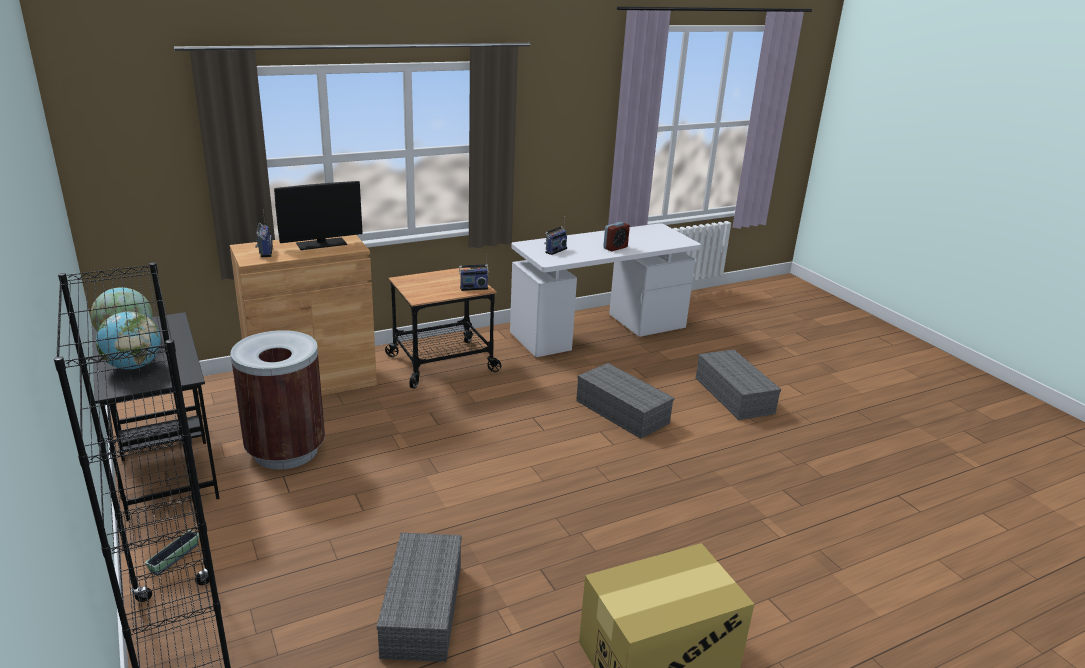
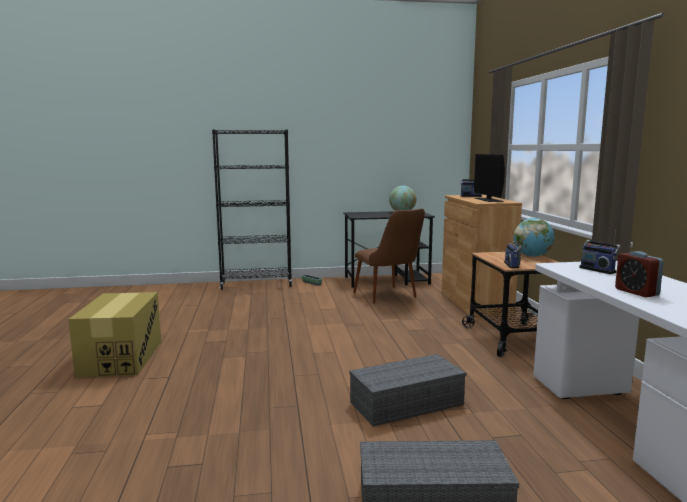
camera: 110 degrees right, 15 degrees down
(133, 366) = (372, 213): globe -> globe (532, 256)
(286, 451) = (390, 297): brown trash can -> brown chair
(421, 608) = (230, 315): grey storage box -> none

